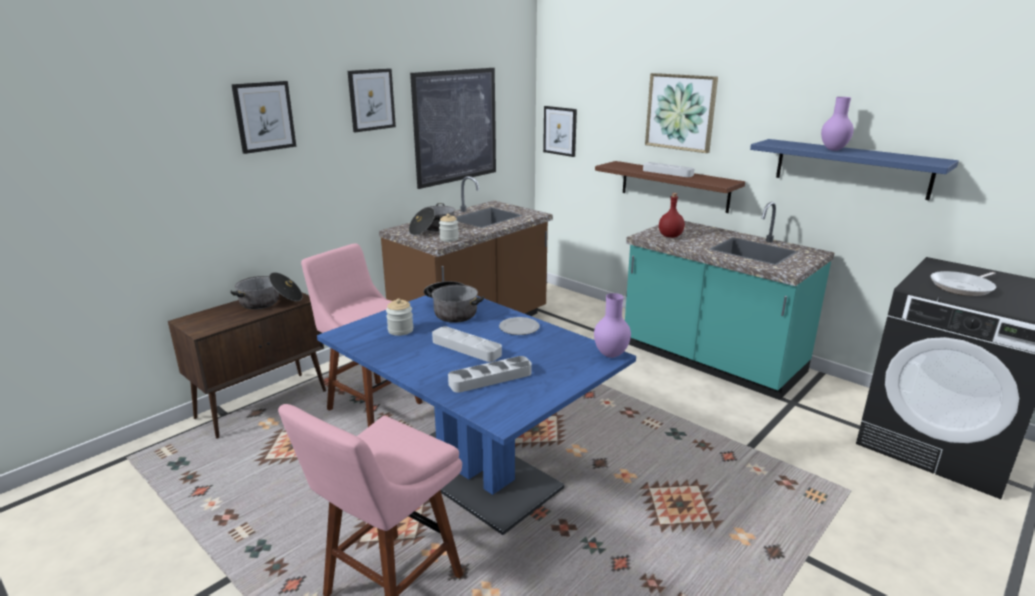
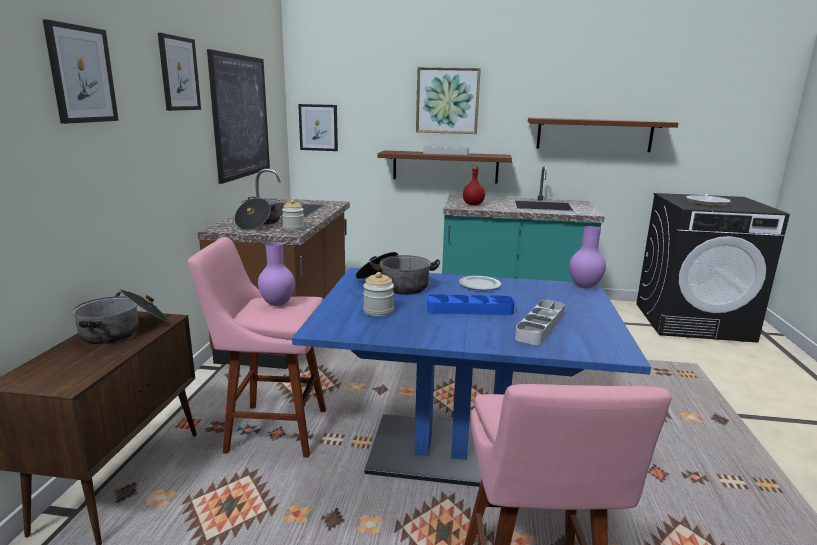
camera: 35 degrees left, 5 degrees down
(466, 348) = (469, 309): grey tray -> blue tray
(834, 149) = (589, 119): purple vase -> purple vase (278, 304)
(851, 168) = (594, 134): blue shelf -> brown shelf

